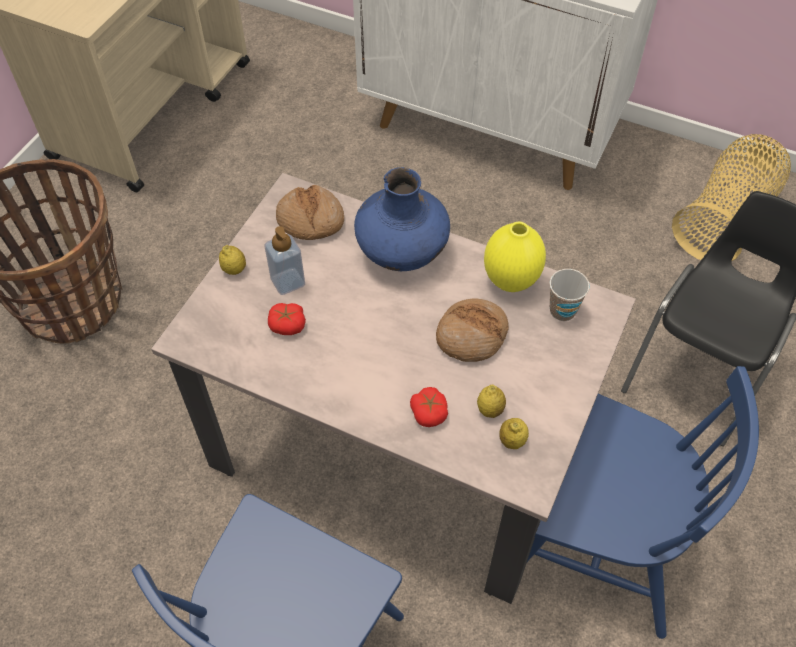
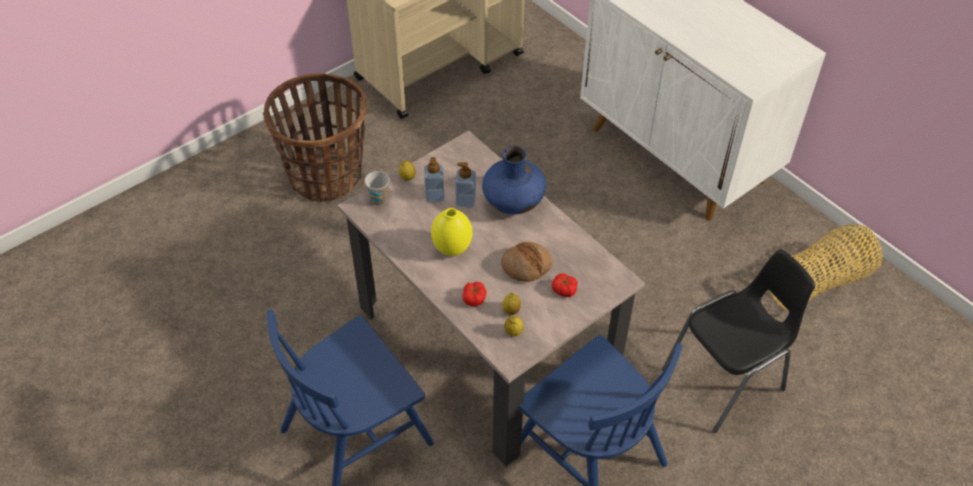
camera: 25 degrees right, 5 degrees down
(287, 325) = (420, 220): tomato -> tomato (564, 290)
(310, 220) = (468, 165): bread -> none
(335, 273) = (465, 200): none -> soap dispenser
(510, 280) = (570, 243): yellow vase -> yellow vase (452, 248)
(562, 311) = (592, 272): cup -> cup (379, 199)

